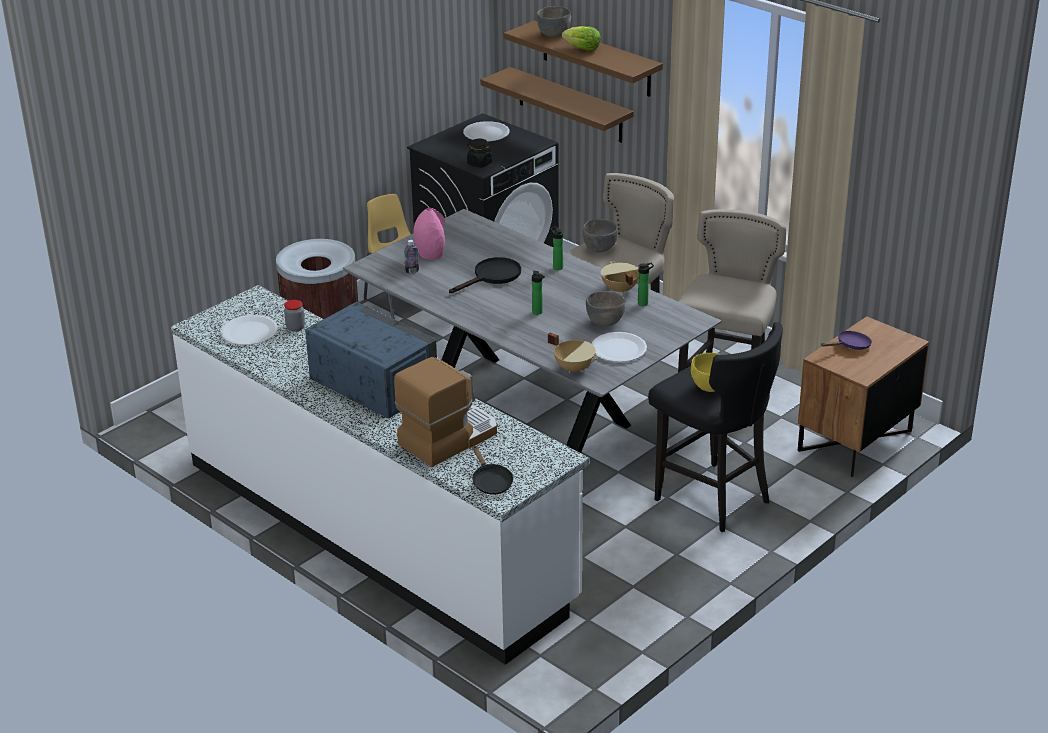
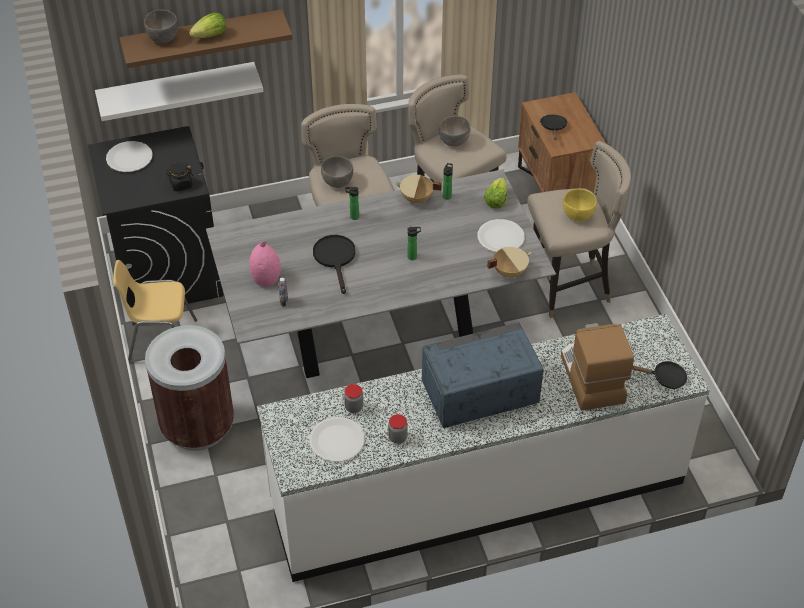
camera: 60 degrees left, 15 degrees up
(278, 359) = (397, 437): none -> jar
(570, 105) = (177, 90): brown shelf -> white shelf
(605, 322) = (458, 227): grey bowl -> grey bowl (454, 142)
(668, 330) = (496, 201): none -> lettuce
(712, 498) = (568, 288): black stool -> beige stool
(850, 346) = (553, 128): purple frying pan -> black frying pan

